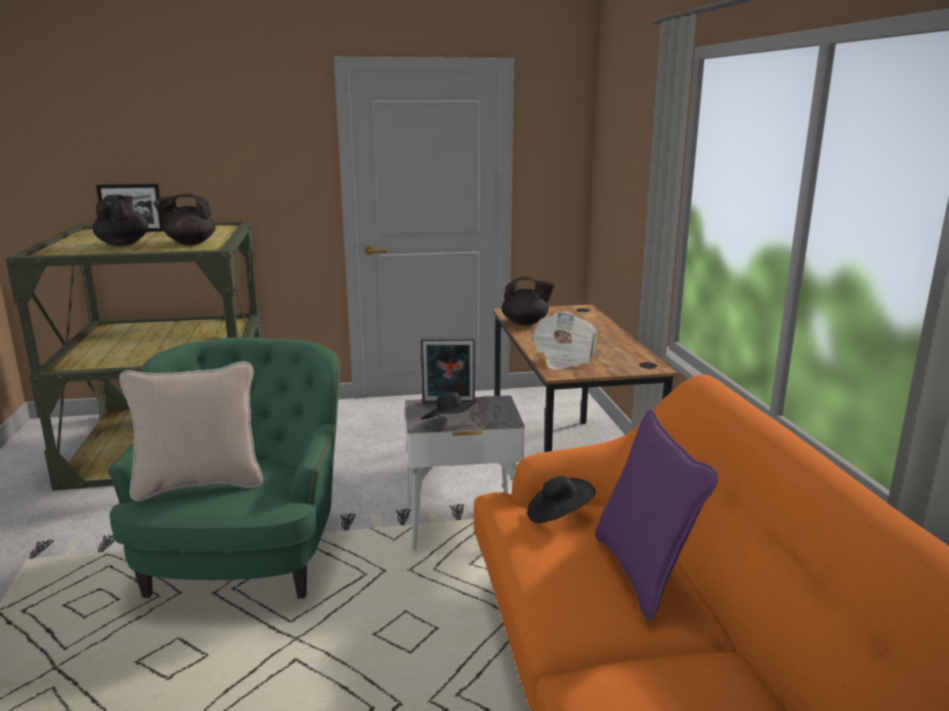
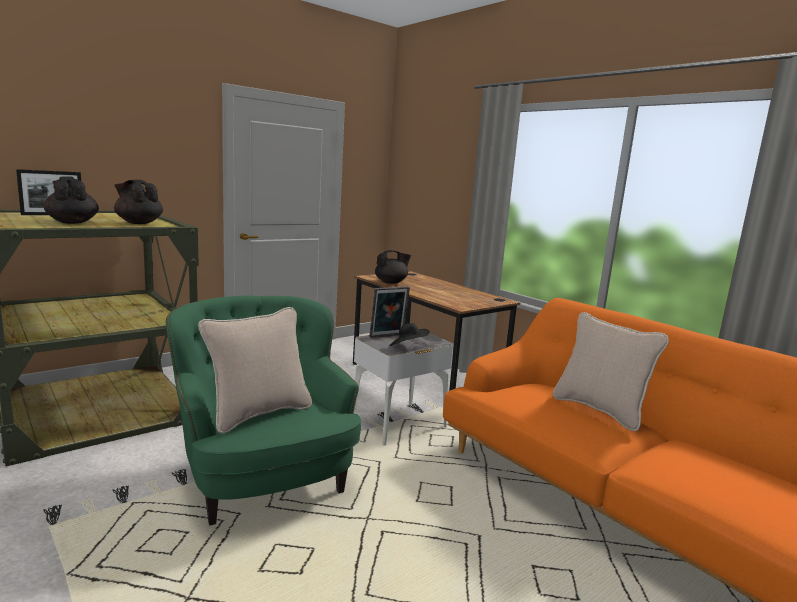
camera: 30 degrees left, 5 degrees down
(189, 243) = (139, 223): black teapot -> black teapot turned 75 degrees clockwise
(558, 515) = (519, 391): black hat -> none
(563, 358) = (449, 299): newspaper -> none
(643, 572) = (599, 410): purple pillow -> beige pillow

